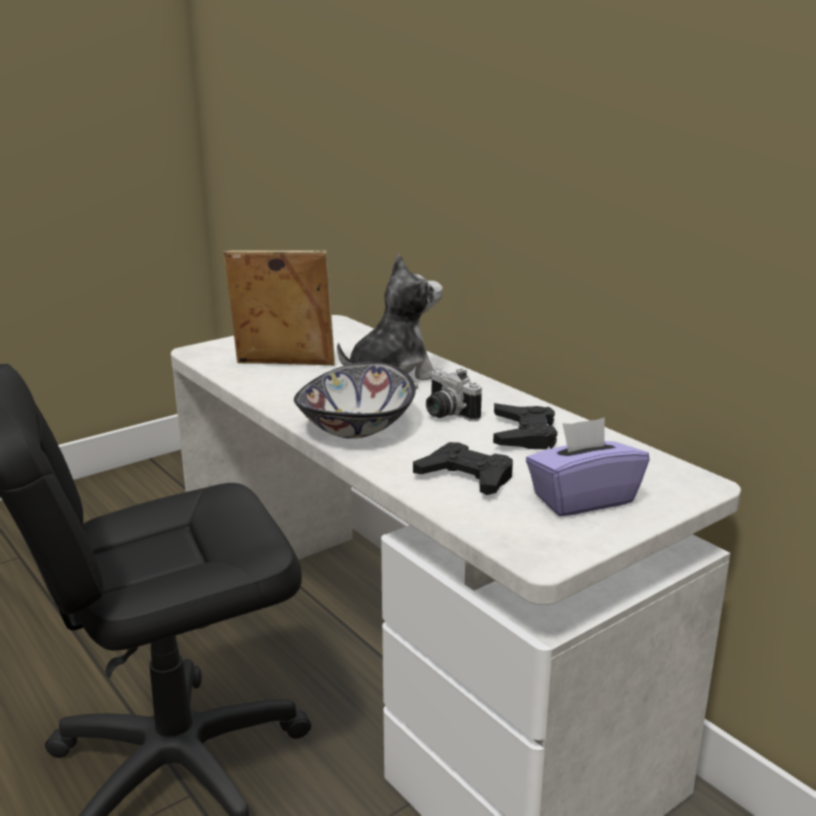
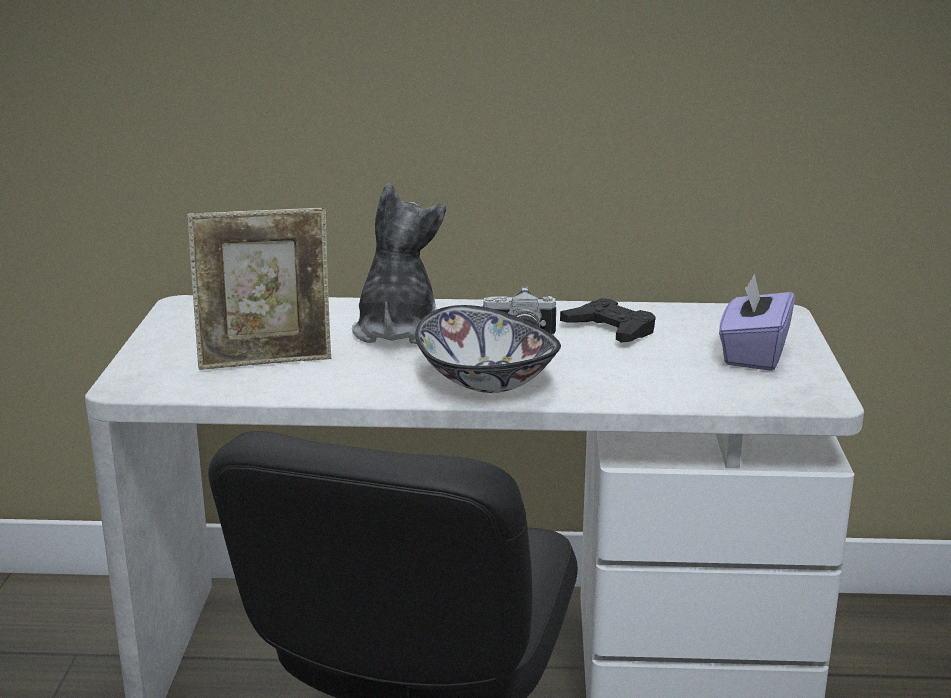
camera: 50 degrees left, 0 degrees up
(283, 366) = (266, 361): picture frame -> picture frame turned 150 degrees counterclockwise
(466, 477) = (657, 376): black game controller -> none

